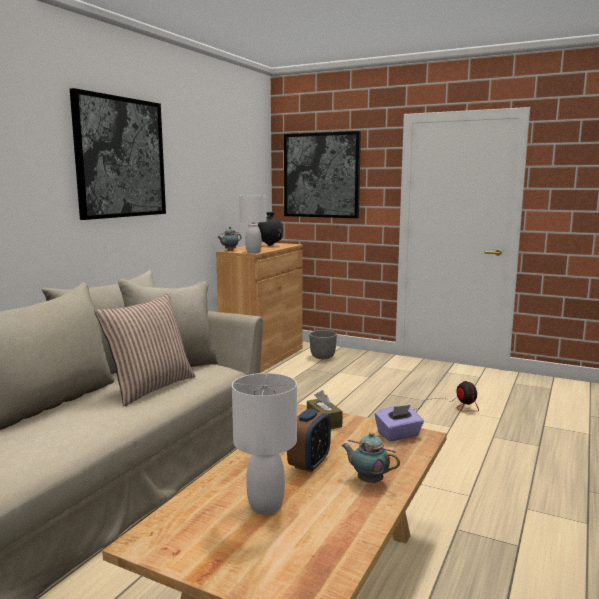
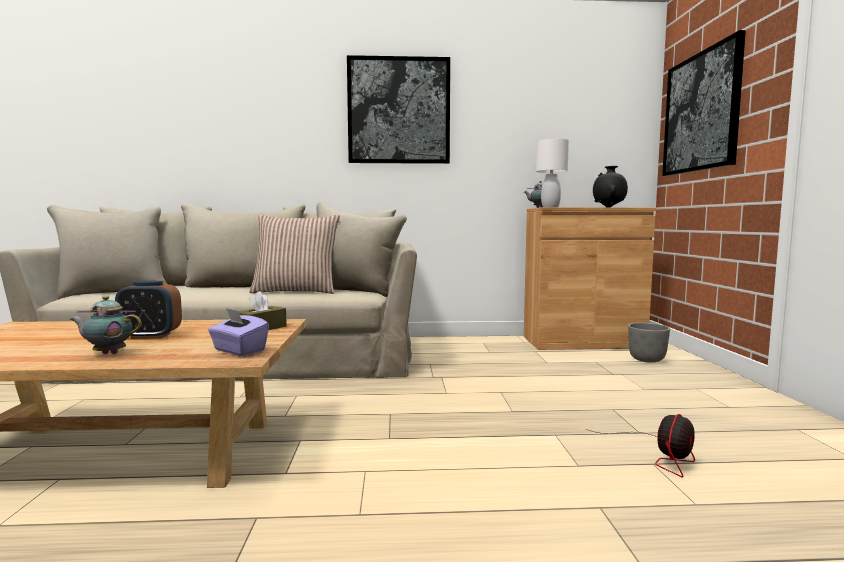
camera: 60 degrees right, 5 degrees down
(266, 505) = (61, 337): white table lamp -> none
(368, 480) = (108, 353): teapot -> teapot turned 90 degrees counterclockwise

